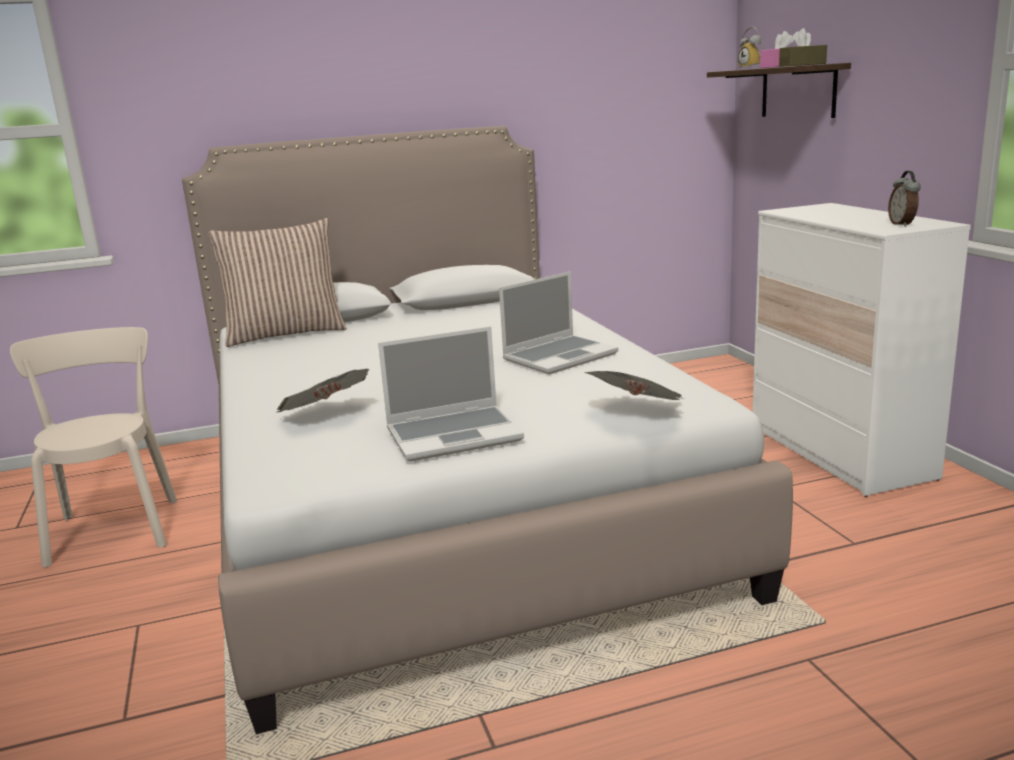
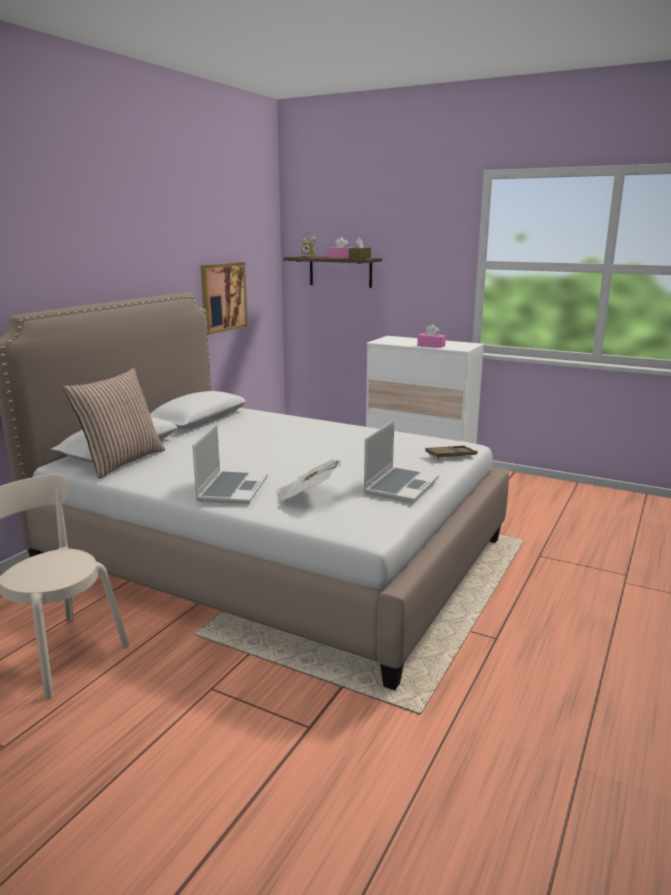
camera: 45 degrees left, 0 degrees up
(560, 356) = (346, 439): laptop -> laptop (232, 489)
(593, 135) = (223, 297): none -> picture
(639, 412) = (451, 455): newspaper -> brown tray
(847, 222) = (431, 345): none -> pink tissue box
(902, 224) = (459, 345): alarm clock -> none

